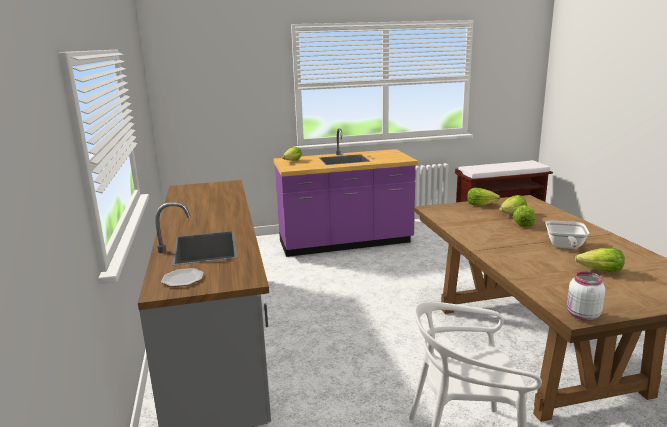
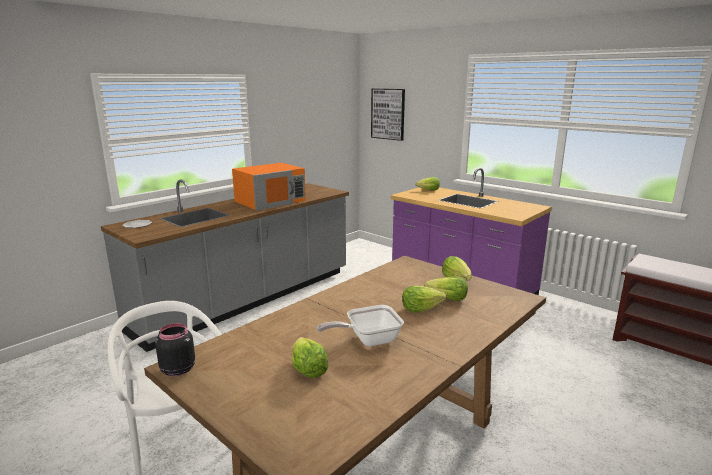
camera: 55 degrees right, 0 degrees up
(196, 91) = (388, 114): none -> picture
(211, 208) = (271, 201): none -> orange microwave
(582, 315) = (177, 369): white jar -> black jar

